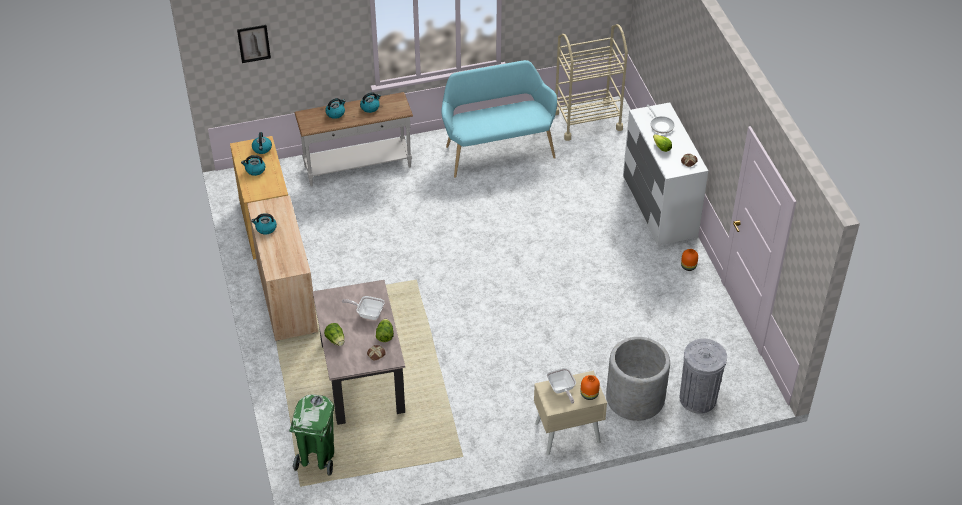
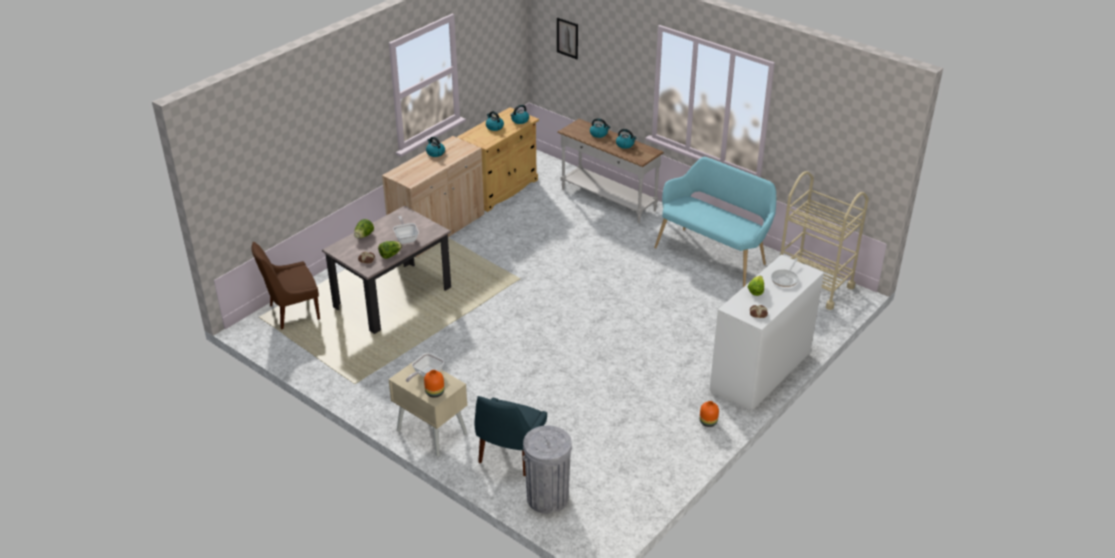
camera: 55 degrees right, 10 degrees down
(317, 458) = (292, 313): green trash can -> brown chair
(635, 398) = (509, 456): grey planter -> blue chair

